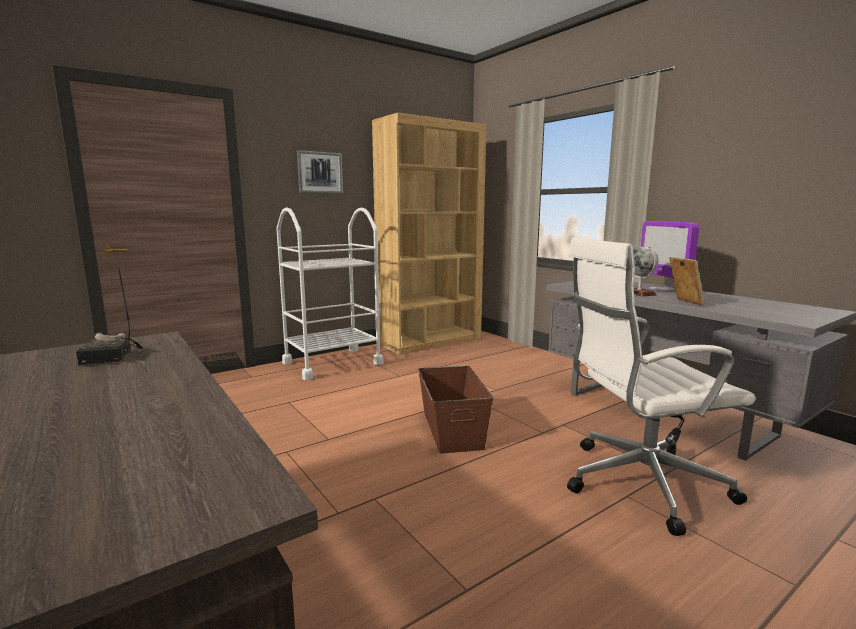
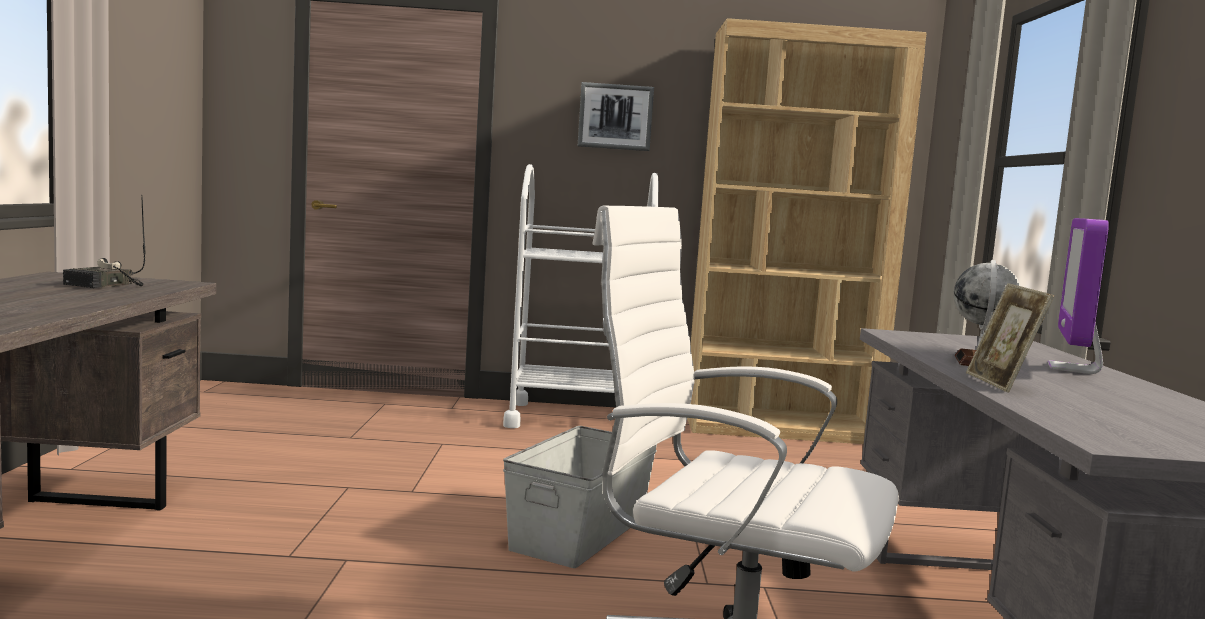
camera: 35 degrees right, 5 degrees down
(452, 429) = (580, 533): brown storage box -> grey storage box
(683, 302) = (1001, 384): picture frame -> picture frame turned 150 degrees clockwise

